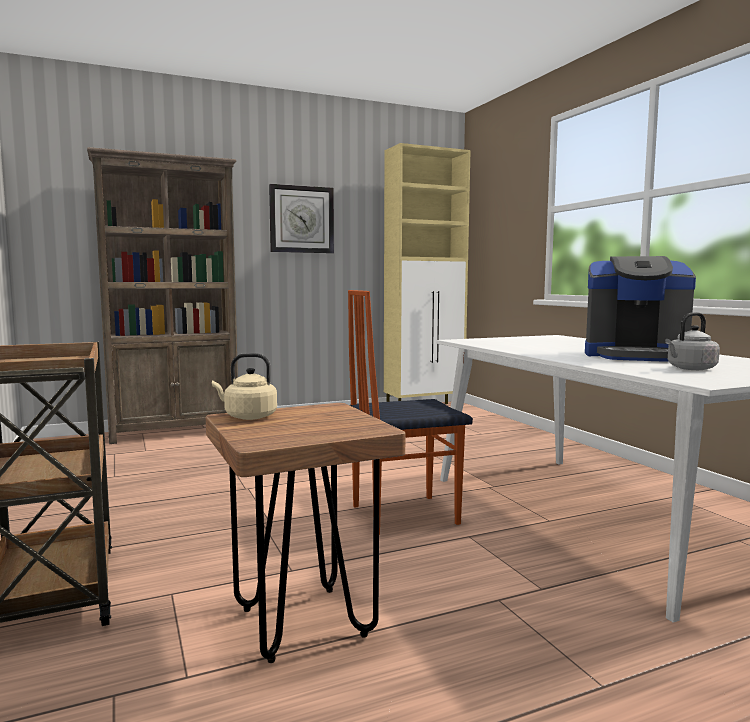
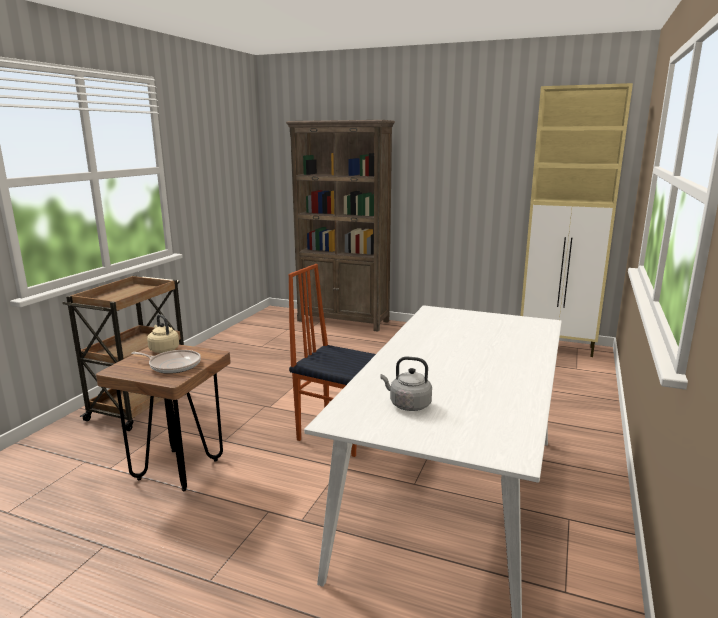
camera: 45 degrees right, 10 degrees up
(301, 219) = (456, 161): wall clock -> none
(323, 422) = (173, 365): none -> frying pan
(634, 355) = (459, 373): coffee machine -> none

